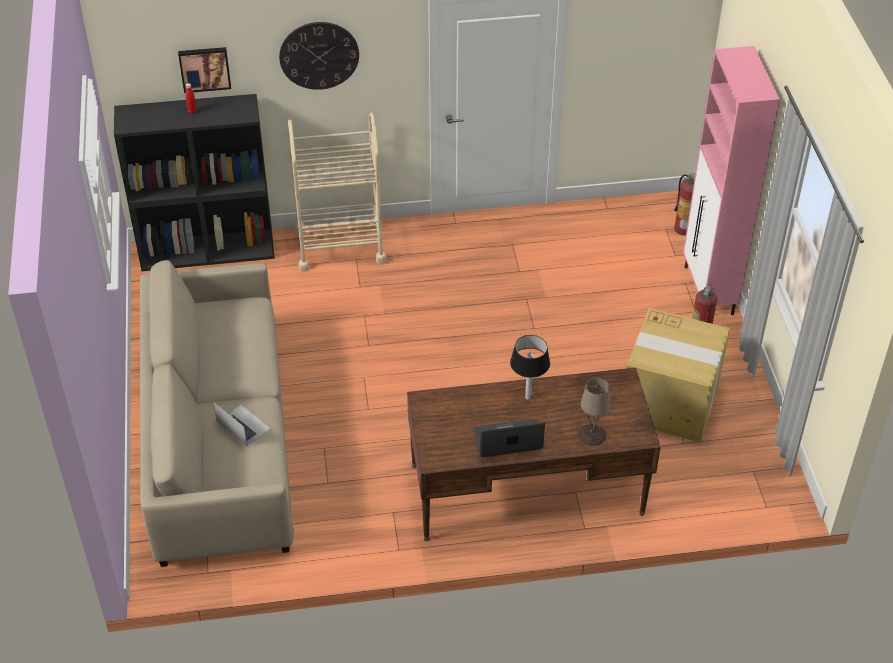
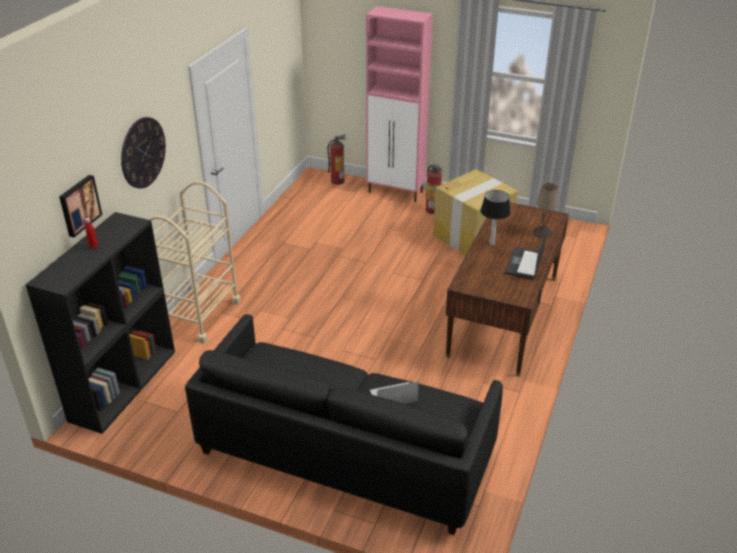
camera: 60 degrees left, 10 degrees down
(219, 443) = (345, 451): beige sofa -> black sofa

